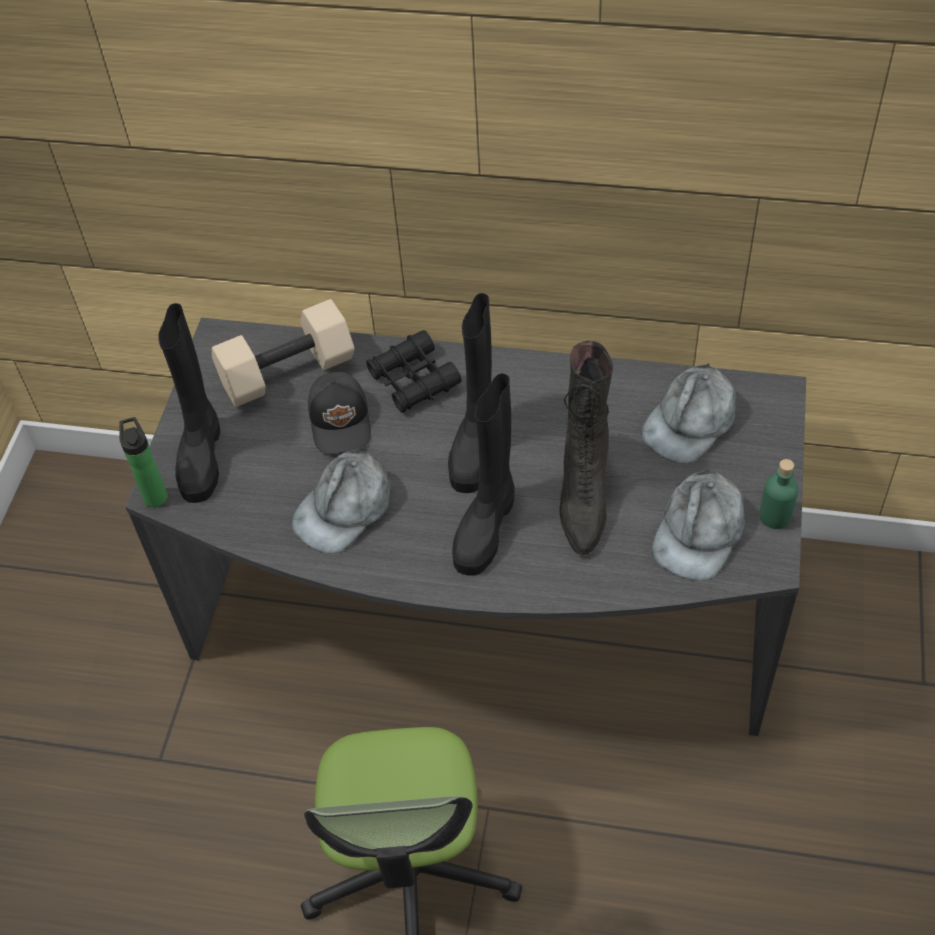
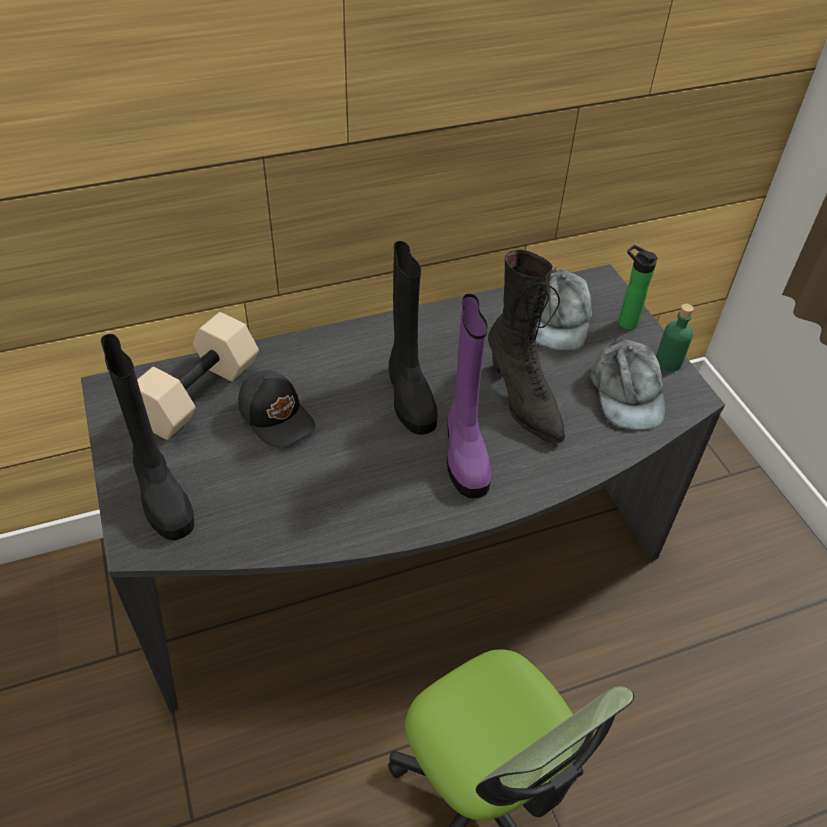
camera: 35 degrees left, 5 degrees down
(155, 495) = (134, 547): bottle -> bottle (624, 321)
(345, 508) = (332, 486): grey cap -> none
(413, 380) = (318, 363): black binoculars -> none
(486, 527) = (465, 453): black boot -> purple boot

